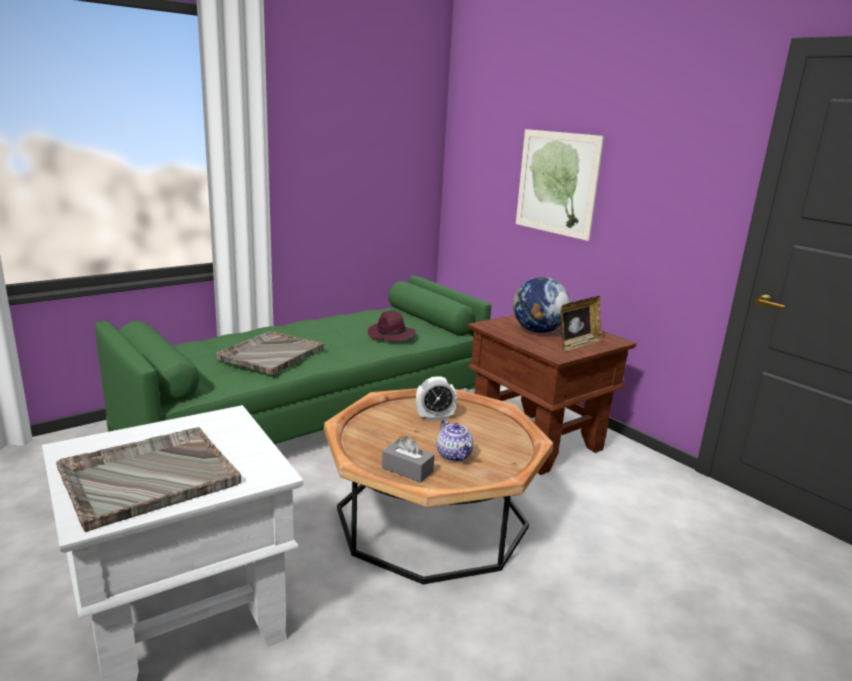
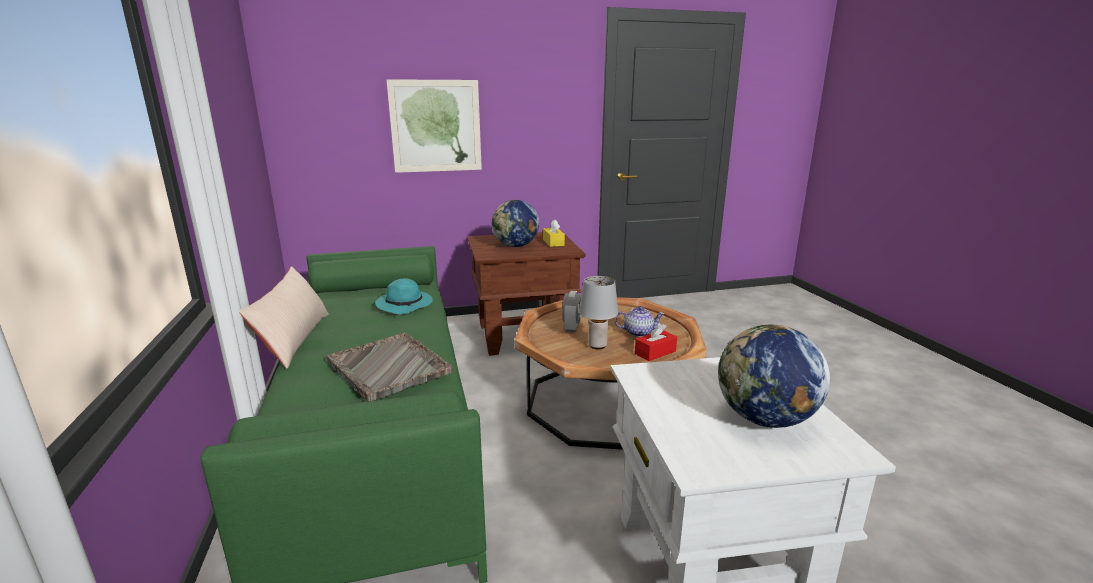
camera: 65 degrees left, 0 degrees up
(147, 478) = (764, 419): grey tray -> globe
(301, 320) = (294, 339): none -> beige pillow
(391, 335) = (405, 305): purple hat -> turquoise hat
(399, 436) = (597, 346): none -> grey table lamp
(407, 470) = (655, 352): grey tissue box -> red tissue box
(577, 345) = (553, 242): picture frame -> yellow tissue box

